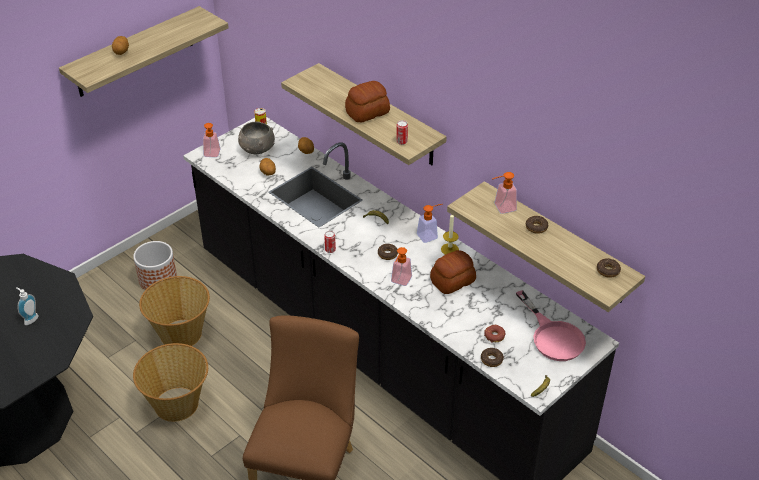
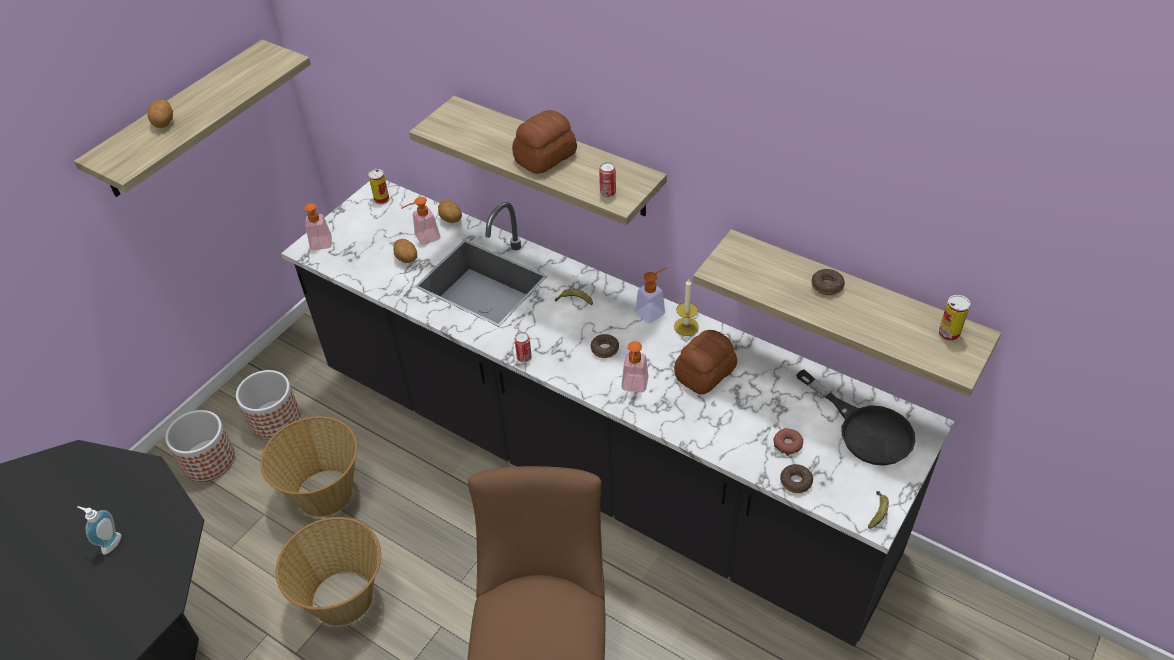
camera: 10 degrees left, 5 degrees up
(105, 298) = (208, 460): none -> planter
(257, 148) = (382, 226): grey bowl -> none
(501, 208) = (769, 265): soap dispenser -> soap dispenser (423, 239)
(553, 336) = (865, 429): pink frying pan -> black frying pan
(608, 271) = (948, 334): donut -> can

